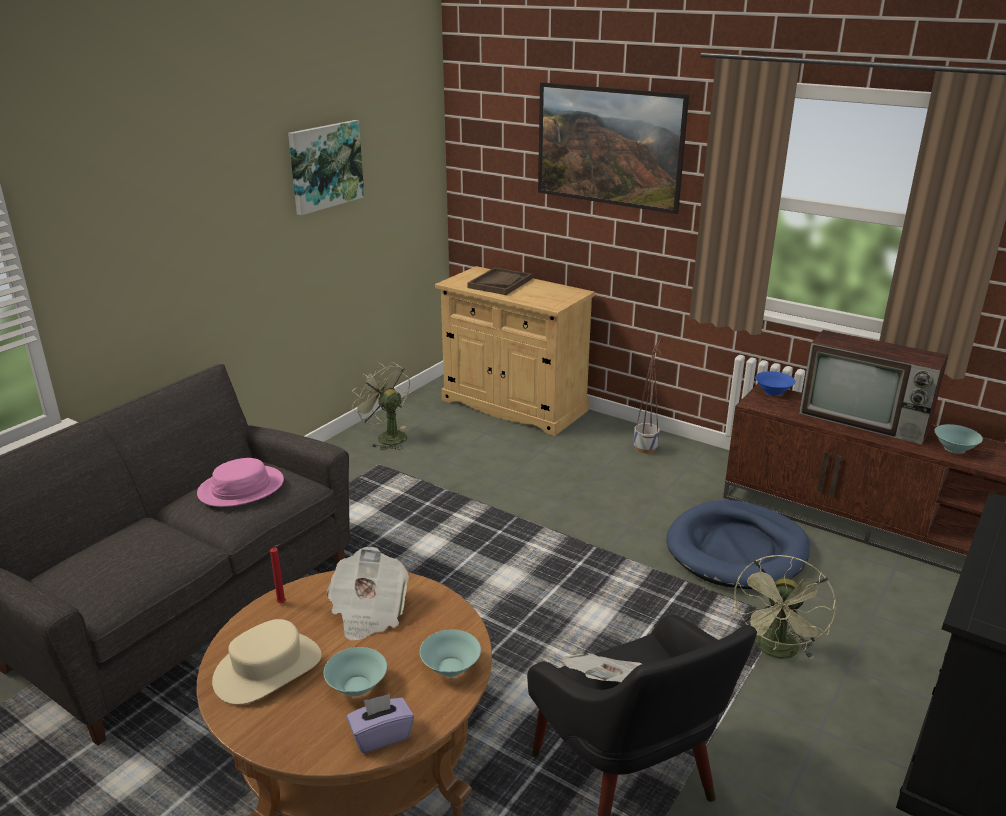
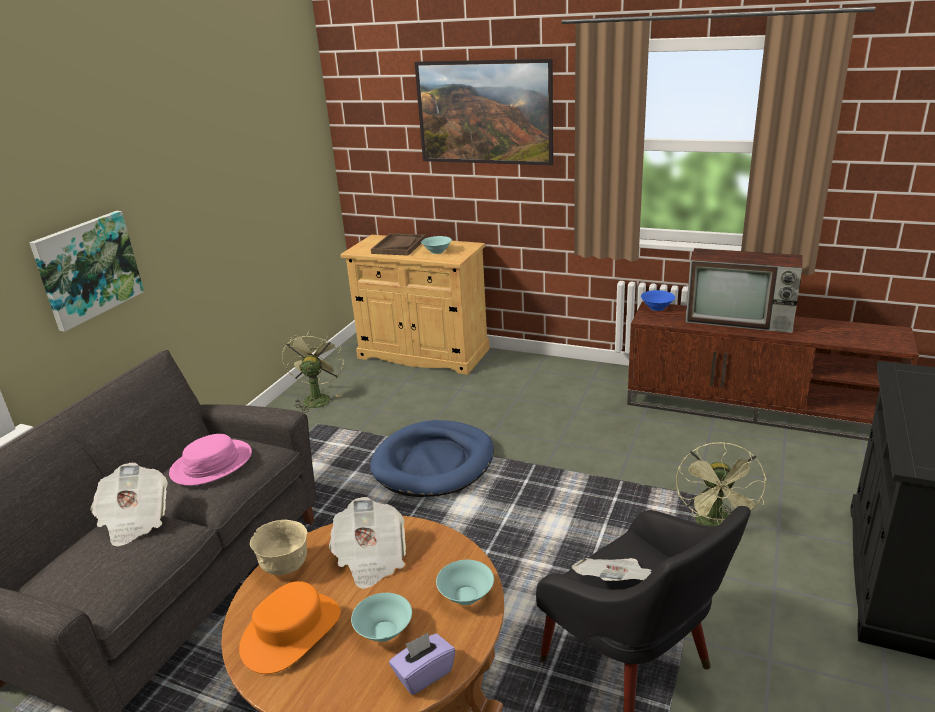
camera: 10 degrees left, 0 degrees up
(152, 531) = (134, 520): none -> newspaper
(268, 669) = (291, 632): beige hat -> orange hat
(282, 603) = (285, 566): red candle -> beige bowl
(325, 166) = (231, 154): picture -> picture (88, 268)
(386, 437) = (317, 398): green fan -> green fan turned 60 degrees clockwise
(645, 448) = (549, 373): planter -> none
(737, 550) = (654, 447): blue dog bed -> blue dog bed (434, 463)
(954, 449) = (818, 332): turquoise bowl -> turquoise bowl (437, 251)

